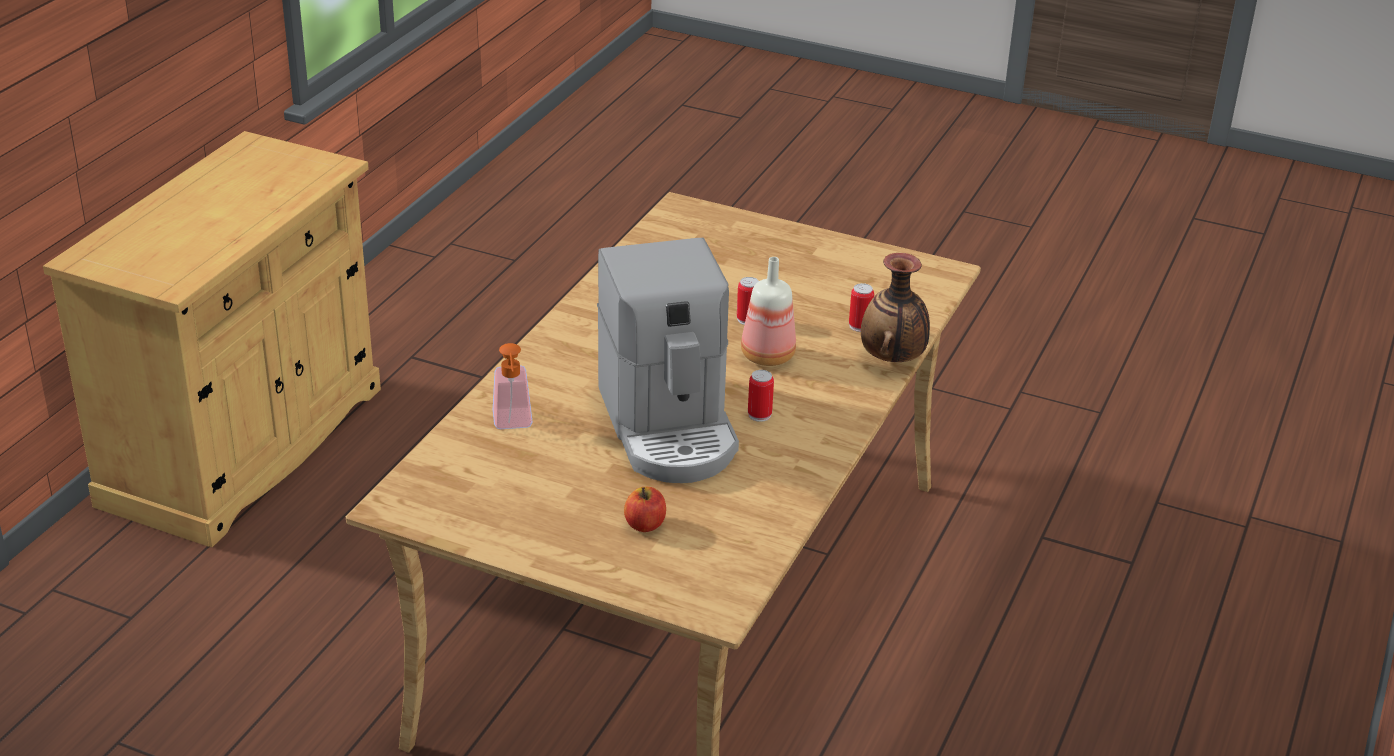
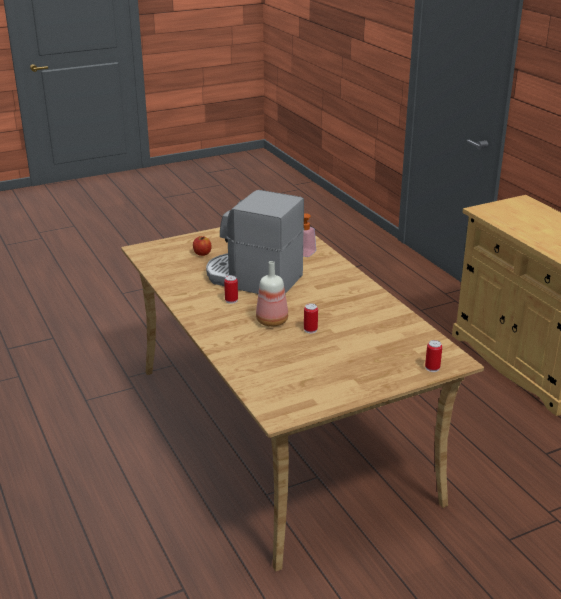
camera: 130 degrees right, 5 degrees down
(859, 326) = (262, 357): can -> can (432, 368)
(893, 359) = (221, 352): vase -> none

